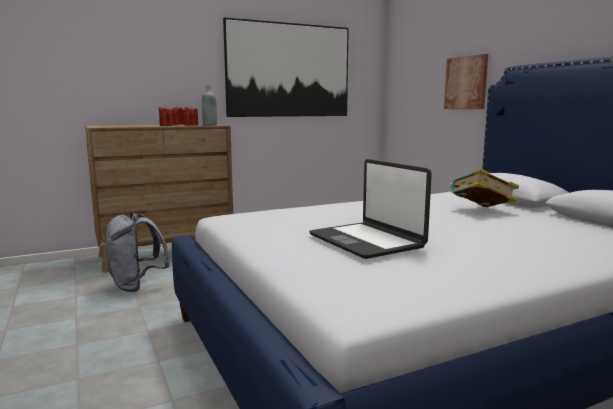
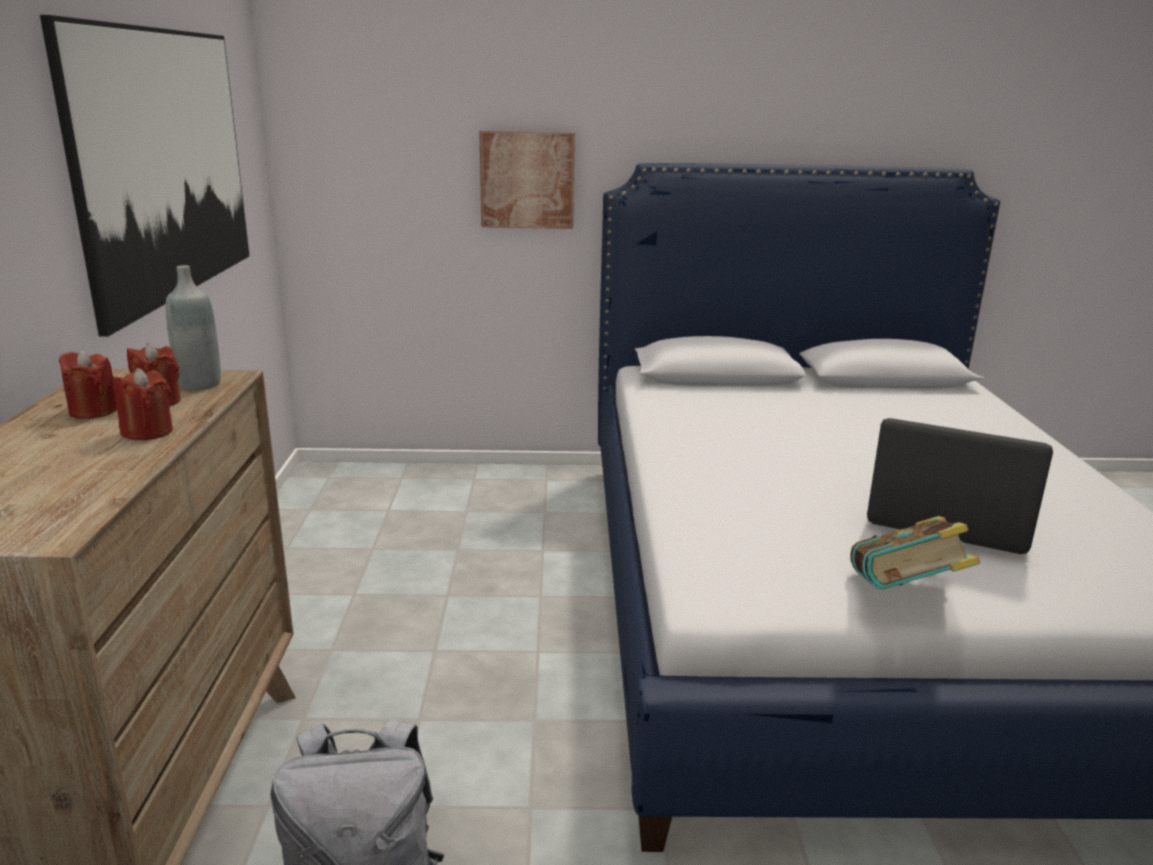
camera: 65 degrees left, 10 degrees up
(366, 241) = (948, 520): laptop -> laptop turned 150 degrees counterclockwise
(481, 211) = (786, 410): book -> book (904, 596)

